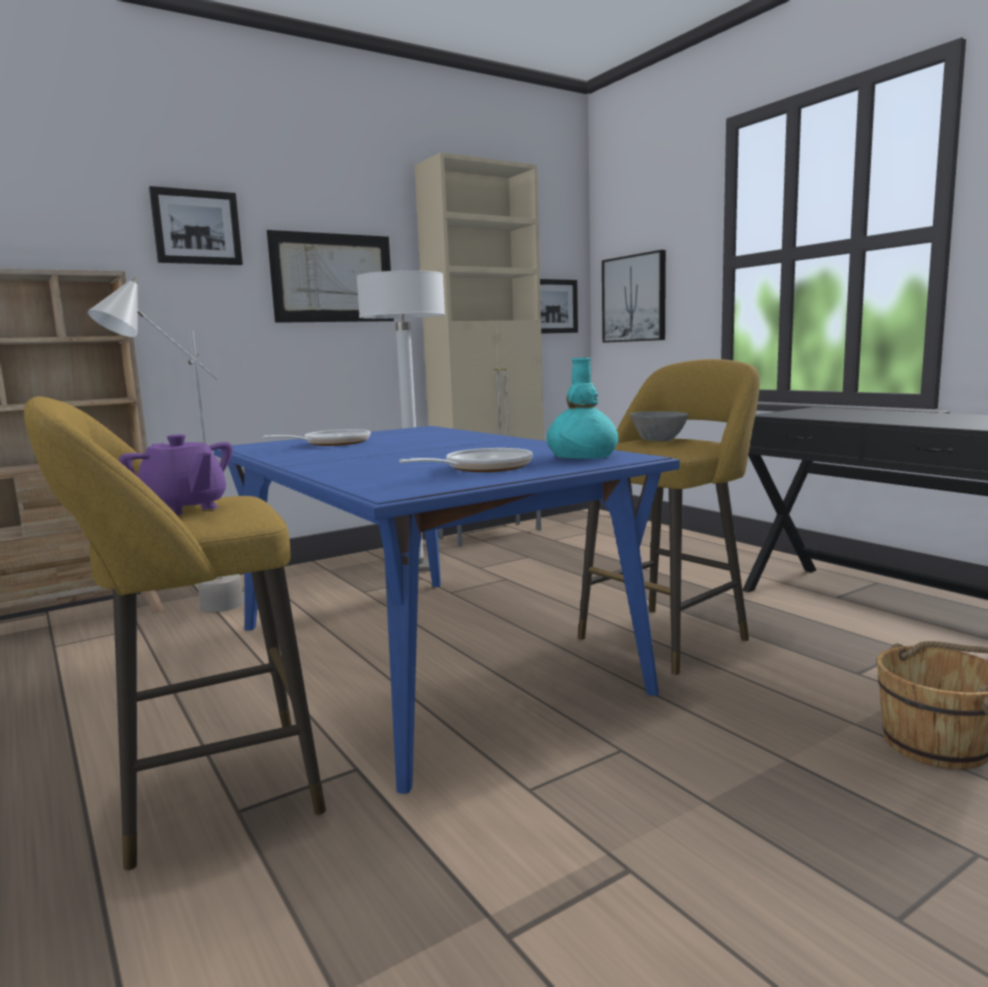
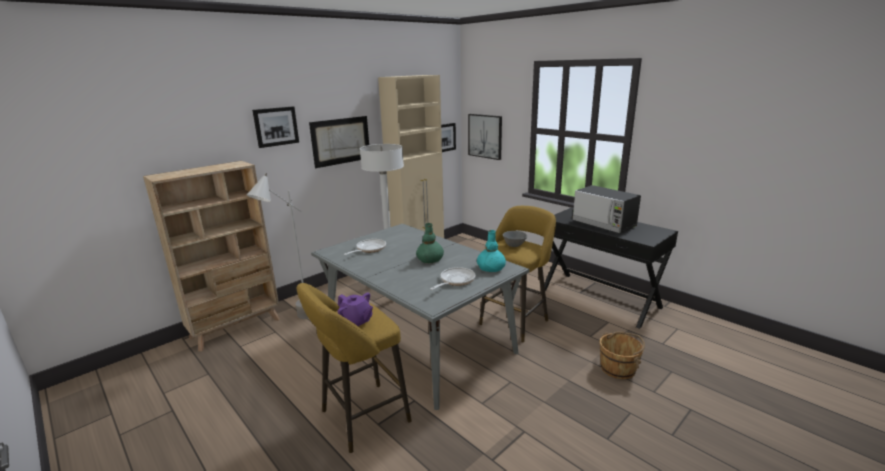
camera: 10 degrees left, 10 degrees up
(423, 657) = (417, 340): blue dining table -> grey dining table
(449, 450) = (430, 259): none -> green vase
(889, 416) = (604, 224): none -> microwave

